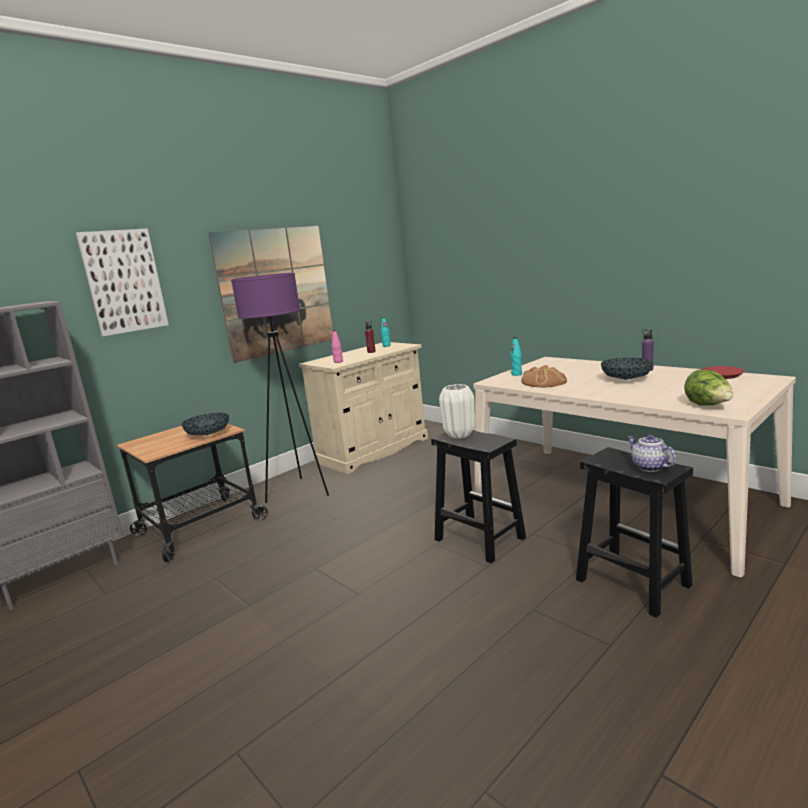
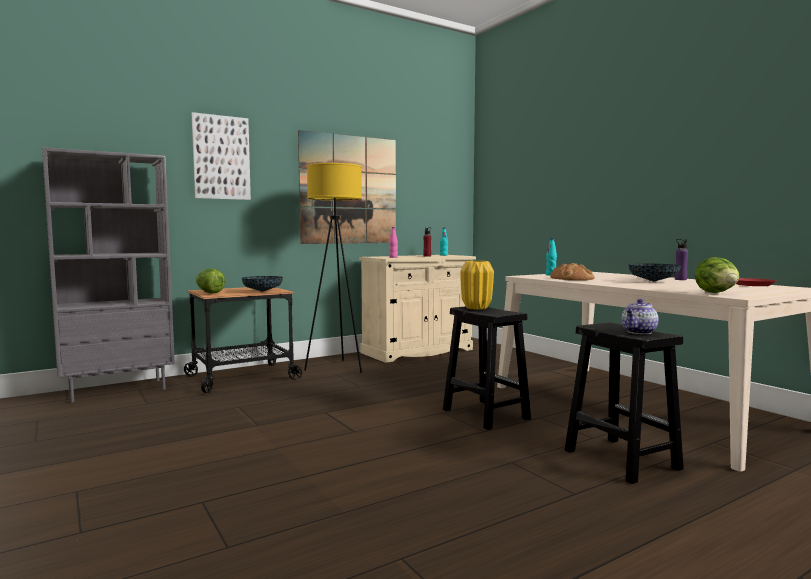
camera: 10 degrees right, 10 degrees down
(147, 449) = (209, 293): none -> lettuce
(299, 492) = (337, 368): purple floor lamp -> yellow floor lamp
(459, 435) = (476, 308): white vase -> yellow vase
(648, 467) = (639, 332): teapot -> teapot turned 120 degrees counterclockwise

